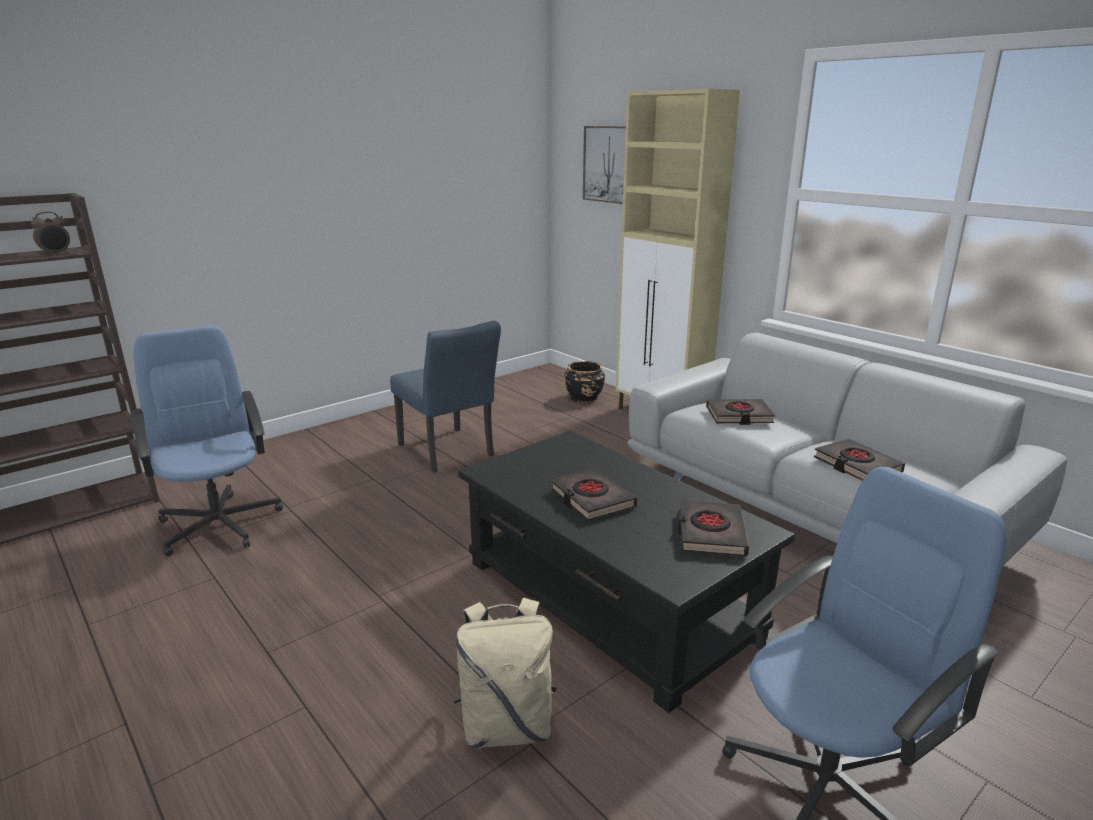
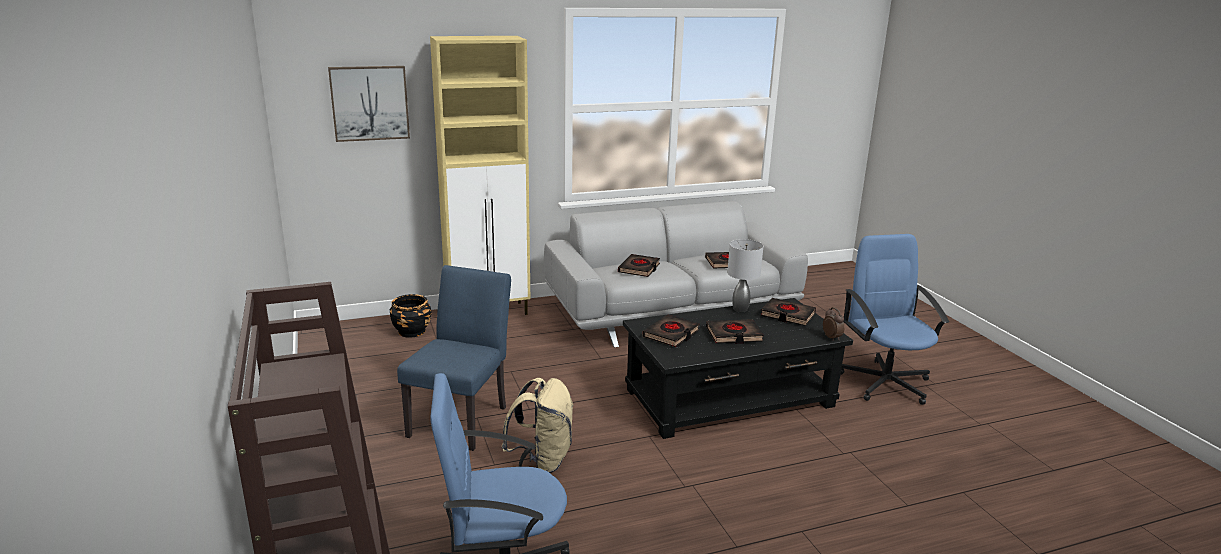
camera: 70 degrees left, 0 degrees up
(56, 254) = (323, 373): alarm clock -> alarm clock (832, 337)
(449, 453) = (462, 418): blue chair -> blue chair turned 60 degrees counterclockwise
(507, 726) = (835, 456): beige backpack -> beige backpack (542, 460)
(555, 460) = (671, 334): none -> black book
(688, 493) = (740, 309): none -> grey table lamp

